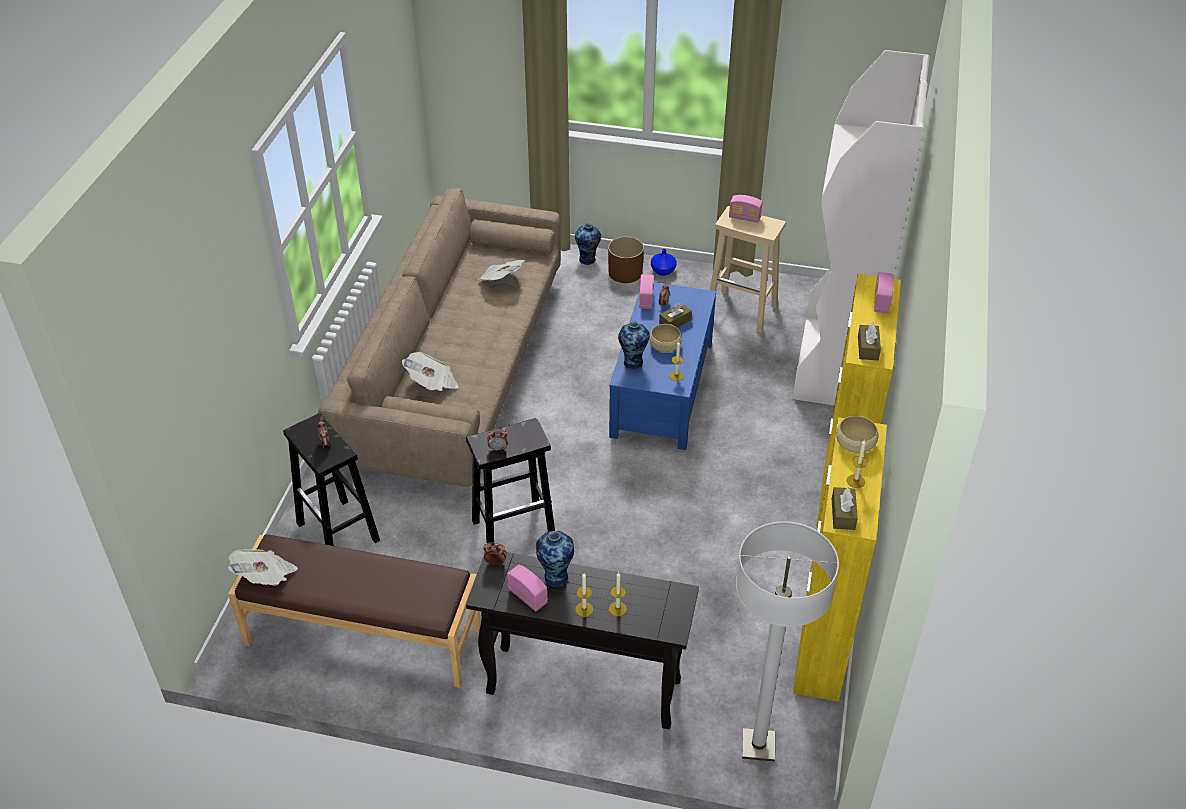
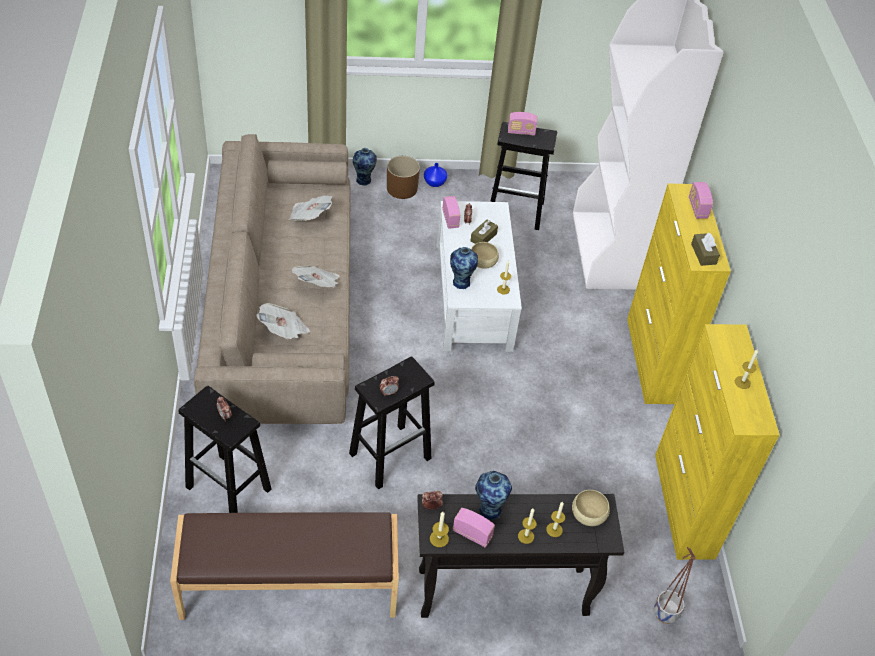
camera: 20 degrees left, 5 degrees up
(265, 577) = (203, 557): newspaper -> newspaper (317, 284)
(491, 594) = (439, 538): none -> candle
(661, 389) = (472, 297): blue coffee table -> white coffee table
(742, 311) = (516, 211): beige stool -> black stool
(758, 746) = (665, 614): white floor lamp -> planter
(843, 514) = (744, 415): brown tissue box -> none
(855, 443) = (728, 346): beige bowl -> beige bowl (588, 514)

